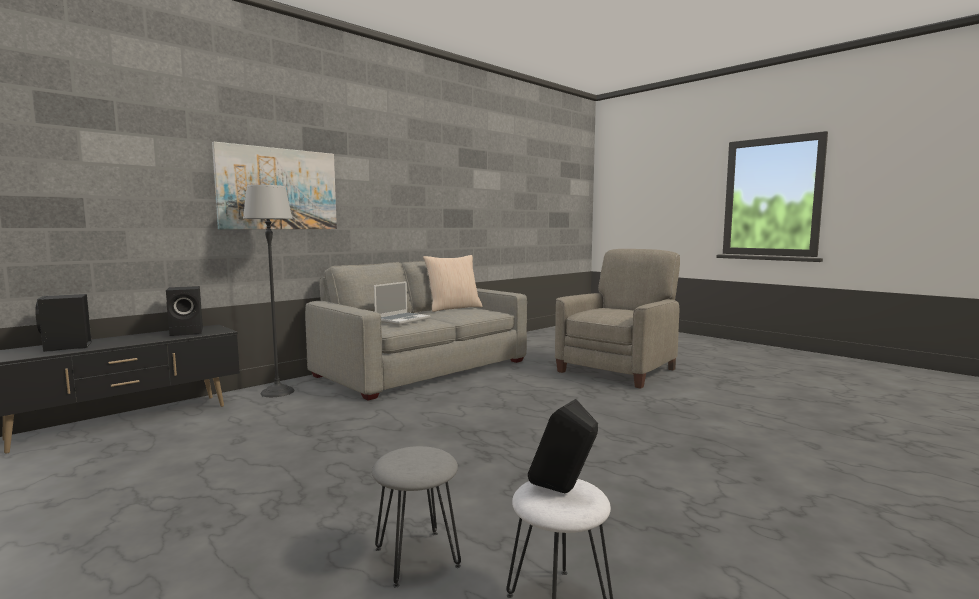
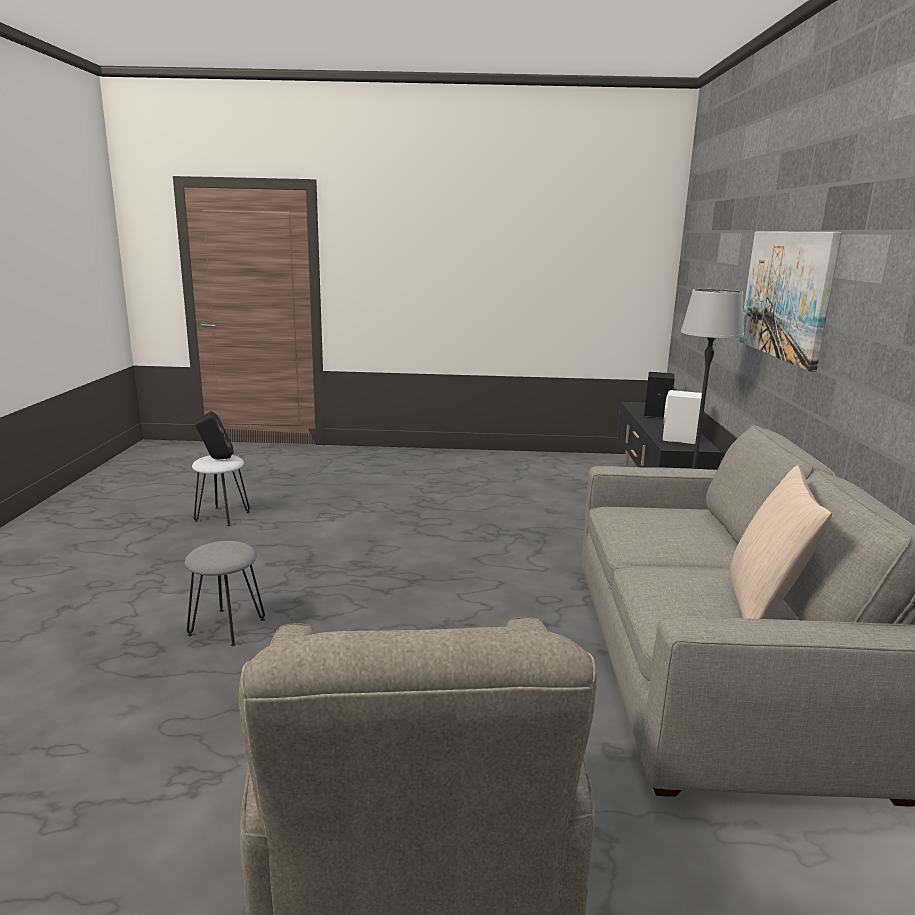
camera: 135 degrees right, 10 degrees up
(188, 332) = (679, 439): black speaker -> white speaker
(402, 319) = (657, 525): laptop -> none
(418, 557) = (309, 508): grey stool -> grey stool (226, 627)

